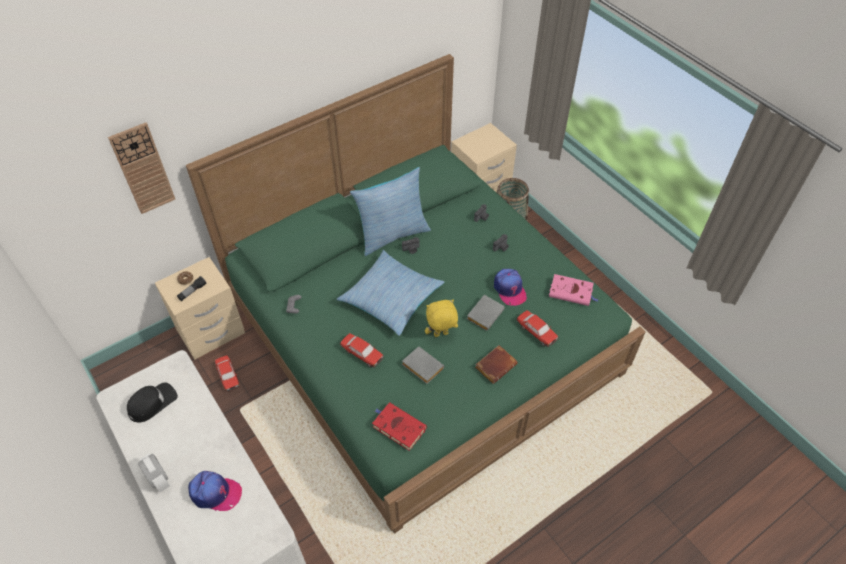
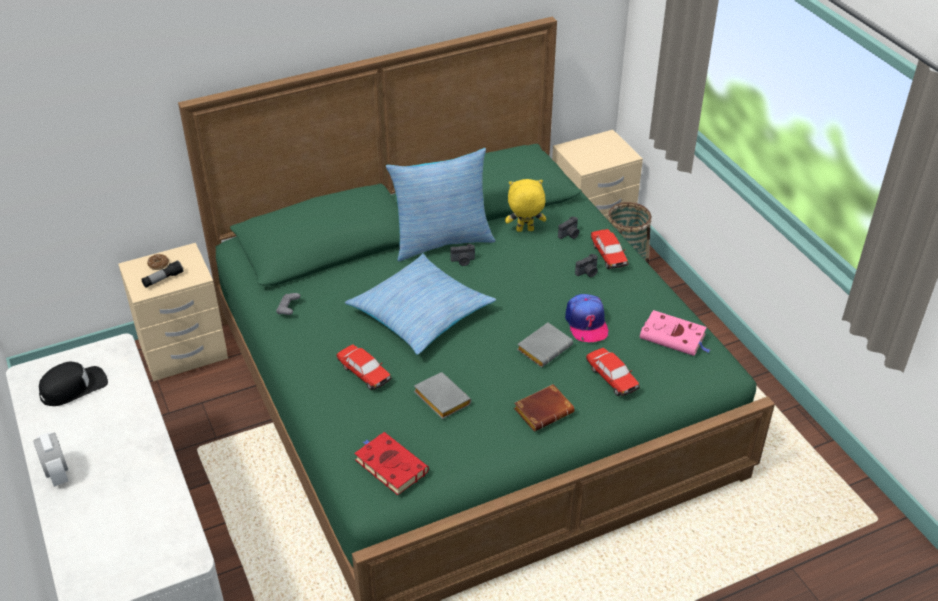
camera: 10 degrees right, 10 degrees down
(143, 169) = (123, 98): wall clock -> none
(215, 493) = (124, 499): cap -> none
(228, 376) = (192, 406): toy car -> toy car (608, 255)
(441, 335) = (477, 365): yellow plush toy -> yellow plush toy (524, 231)

